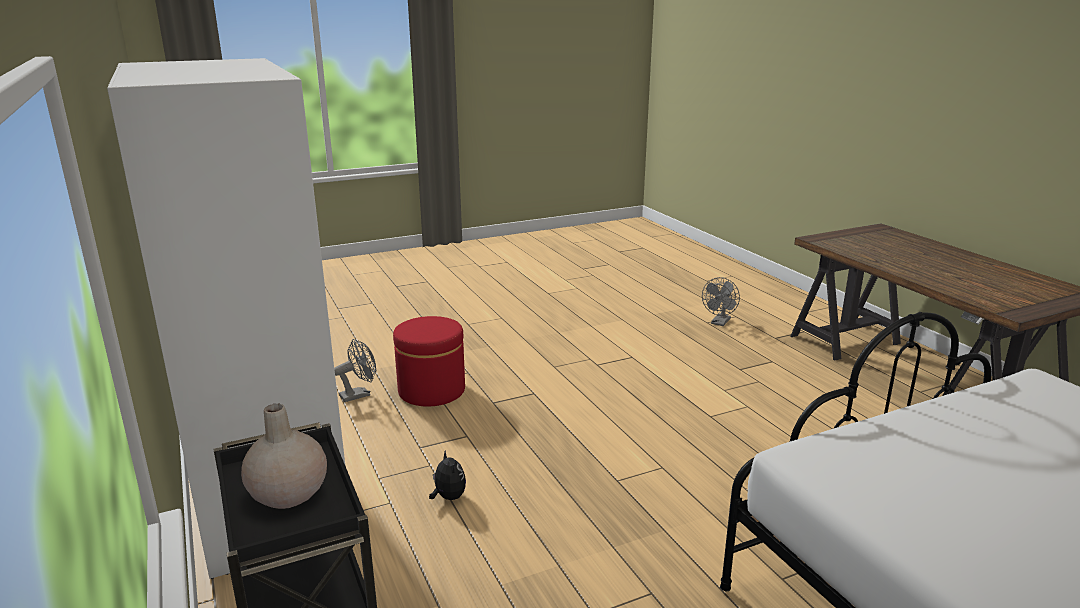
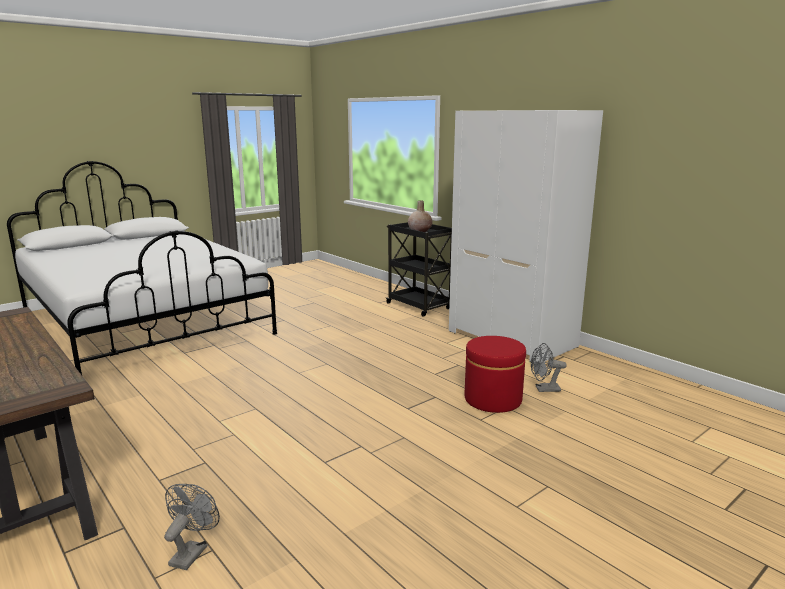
camera: 165 degrees right, 5 degrees down
(359, 394) = (544, 389): grey fan -> grey fan turned 45 degrees clockwise
(448, 497) = (419, 347): plush toy -> none

